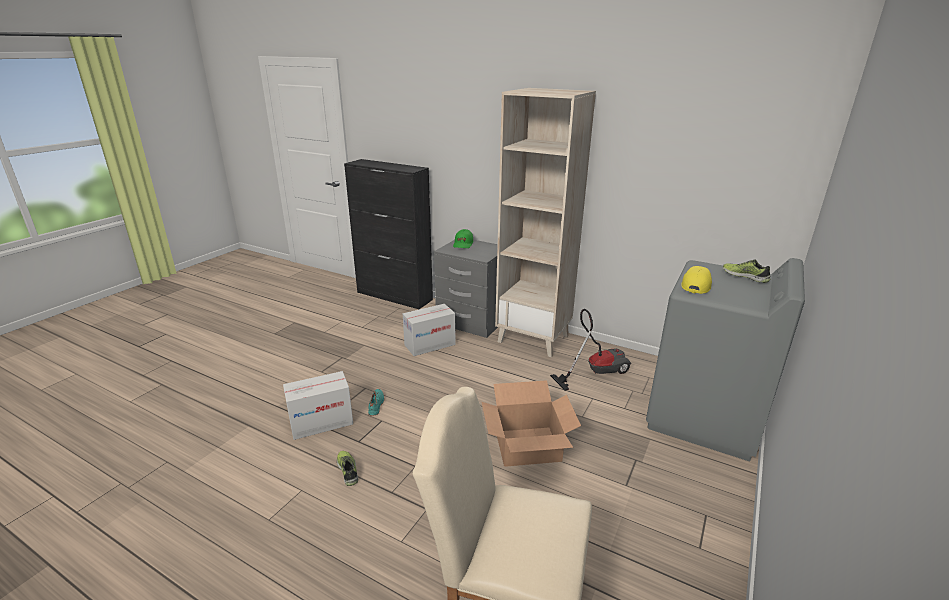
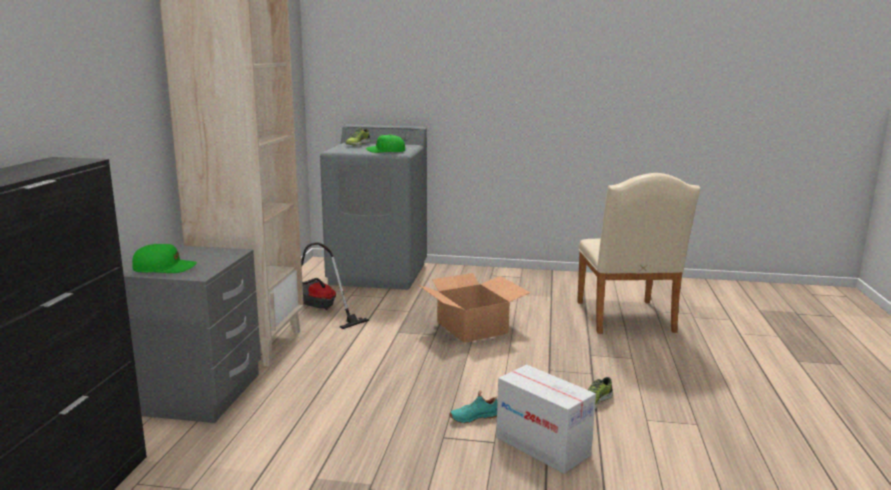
camera: 110 degrees left, 10 degrees down
(430, 345) = (293, 414): cardboard box -> none
(696, 285) = (386, 151): yellow cap -> green cap

